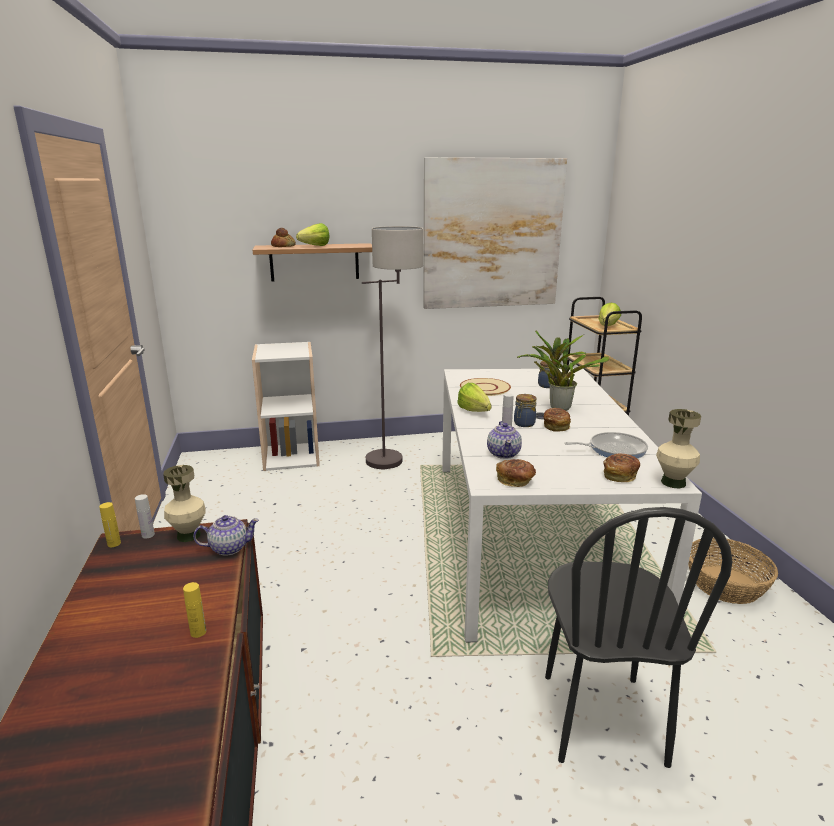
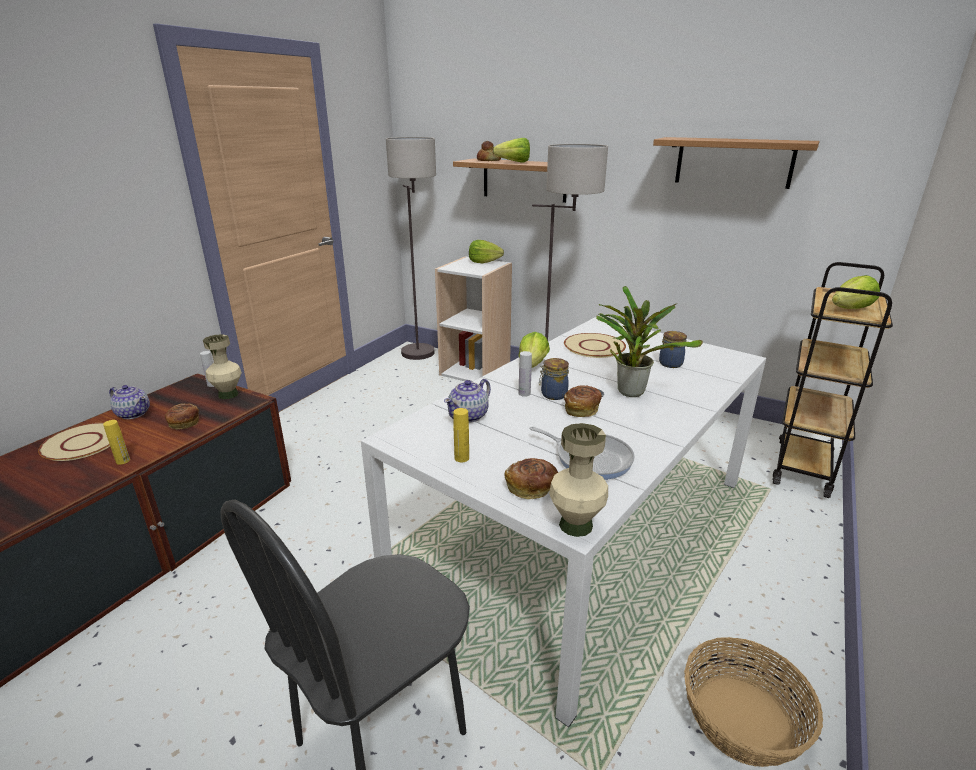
camera: 40 degrees right, 5 degrees up
(103, 645) = (82, 443): none -> beige plate
(114, 544) = (190, 383): yellow bottle -> yellow bottle (461, 458)
(219, 461) = (421, 357): none -> grey floor lamp
(228, 548) = (230, 413): teapot -> teapot (133, 413)
(285, 345) = (484, 262): none -> lettuce
(492, 234) = (734, 162): picture -> shelf
(515, 481) = (420, 445): bread -> bread (184, 424)

